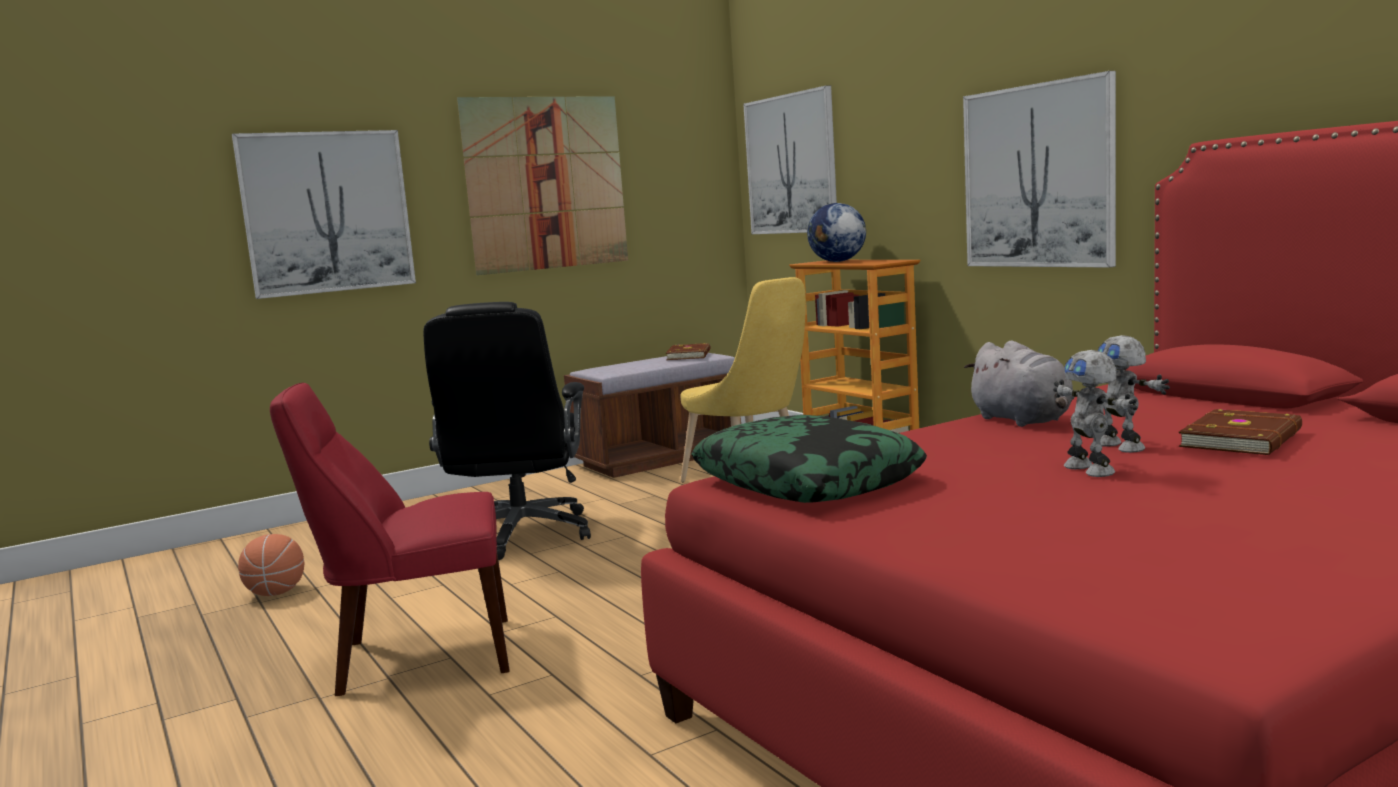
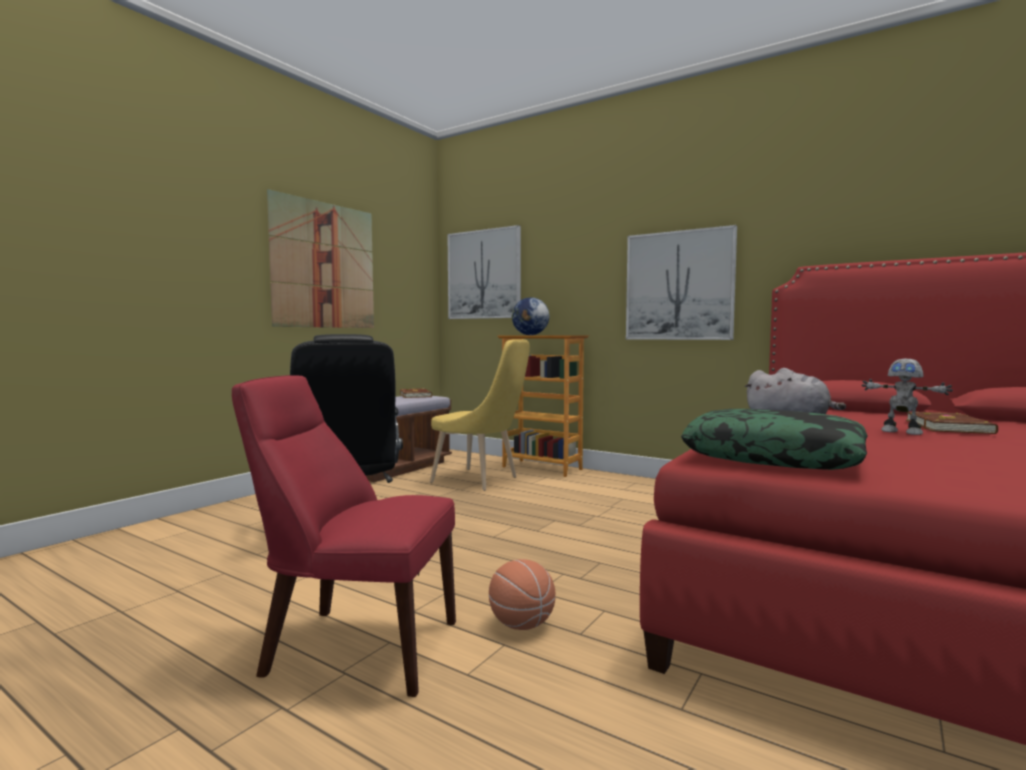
camera: 25 degrees left, 5 degrees down
(276, 593) = (134, 600): basketball -> basketball (521, 624)
(327, 212) = (155, 259): picture -> none
(416, 657) = (354, 647): red chair -> red chair turned 45 degrees clockwise
(1091, 470) = (934, 444): toy robot -> none

